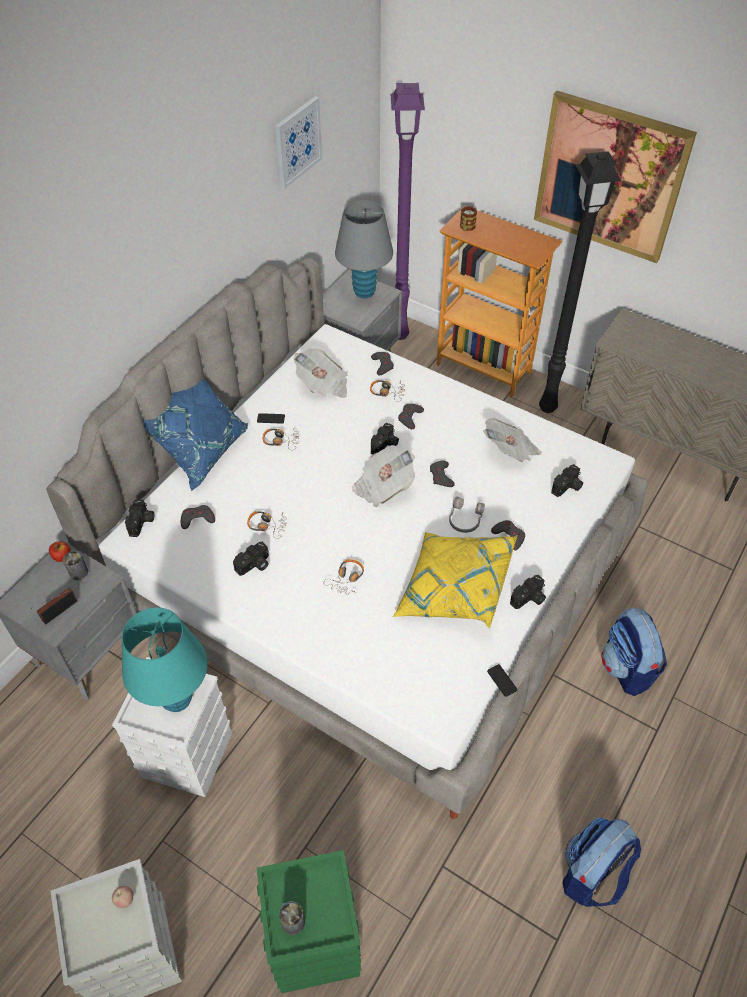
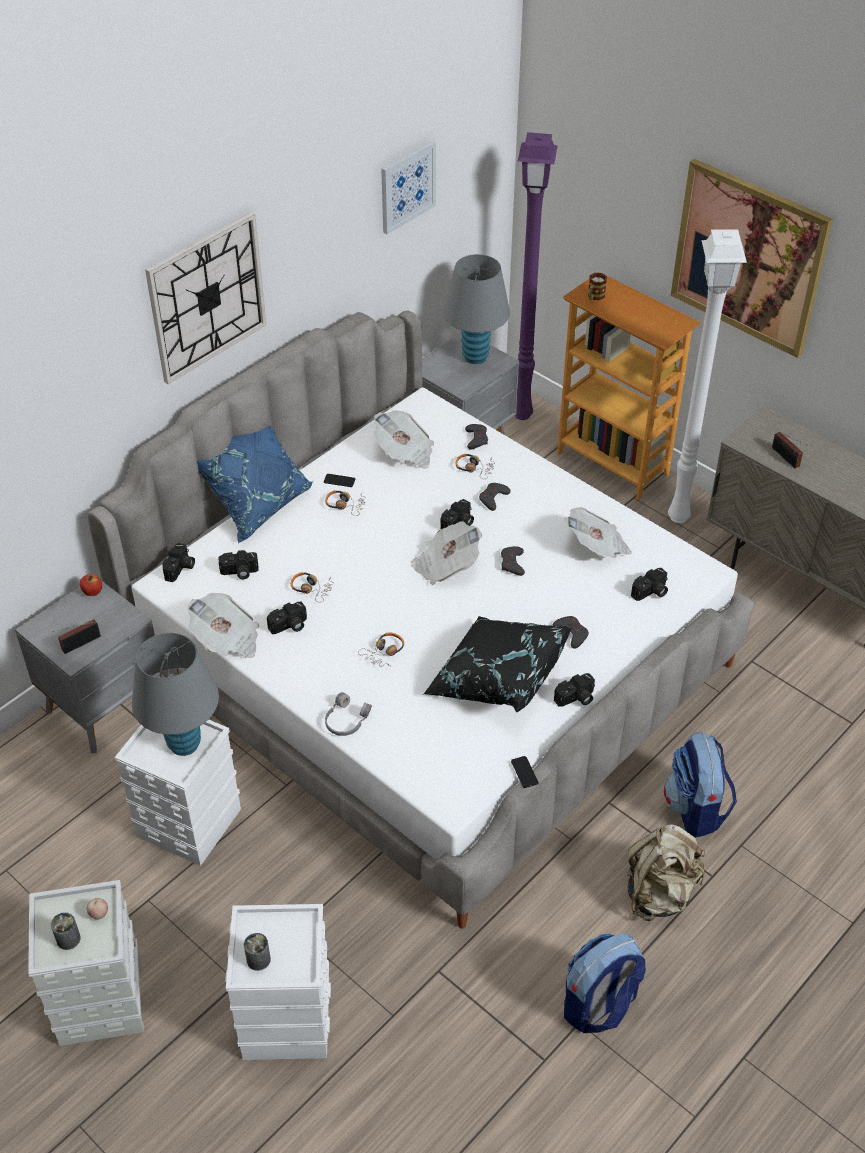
camera: 10 degrees right, 5 degrees down
(78, 572) = (106, 608): can -> can (68, 939)
(131, 265) = (207, 297): none -> wall clock
(177, 699) = (184, 744): turquoise table lamp -> grey table lamp
(197, 519) = (239, 572): grey game controller -> camera
(198, 587) = (227, 640): none -> newspaper
(314, 943) = (285, 1020): green storage box -> white storage box
(453, 590) = (496, 679): yellow pillow -> black pillow
(464, 519) = (527, 610): grey headphones -> grey headphones (346, 720)
(548, 406) = (679, 516): black floor lamp -> white floor lamp
(617, 754) = (660, 893): none -> beige backpack
(654, 352) = (786, 458): none -> radio

